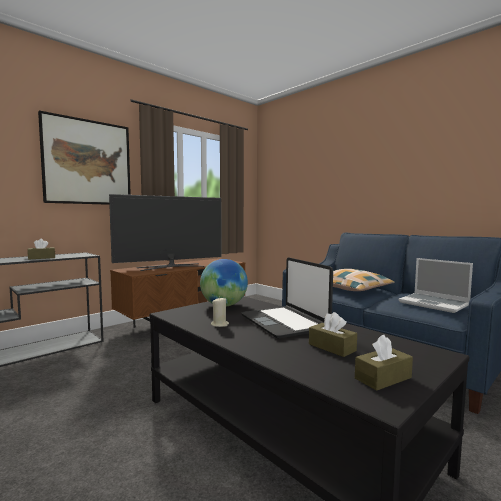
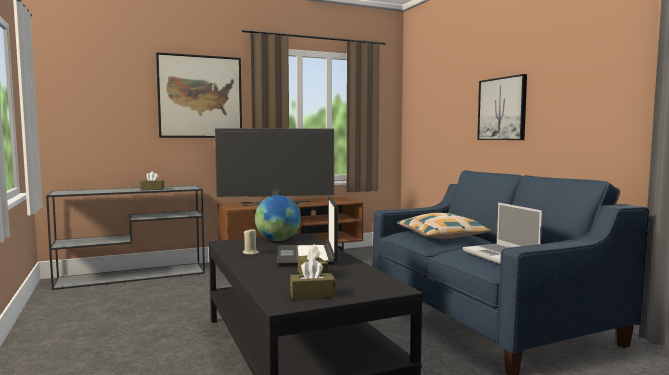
camera: 20 degrees right, 0 degrees up
(363, 184) = (502, 109): none -> picture

